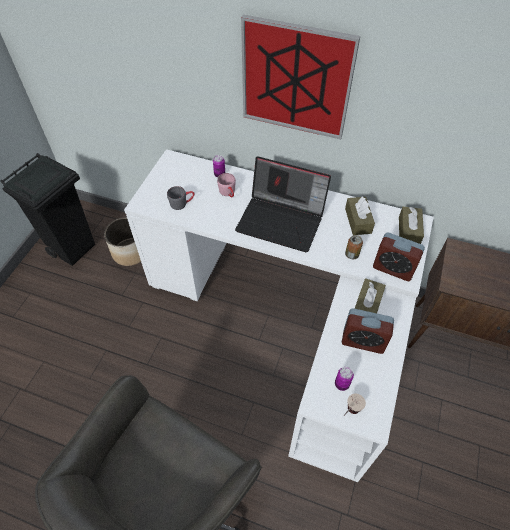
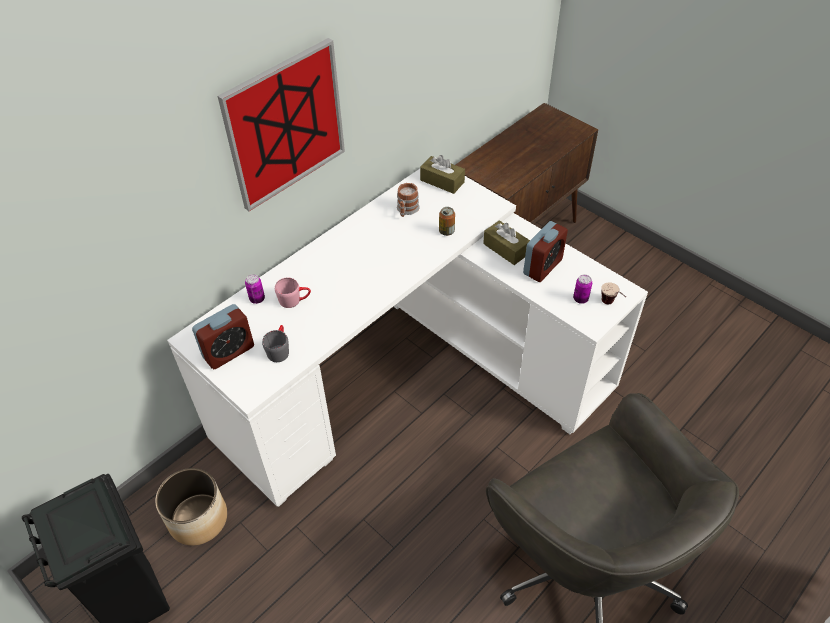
camera: 65 degrees left, 5 degrees down
(282, 220) = (368, 267): laptop -> none
(358, 221) = (406, 210): brown tissue box -> mug
(393, 268) = (479, 210): alarm clock -> alarm clock (228, 352)

